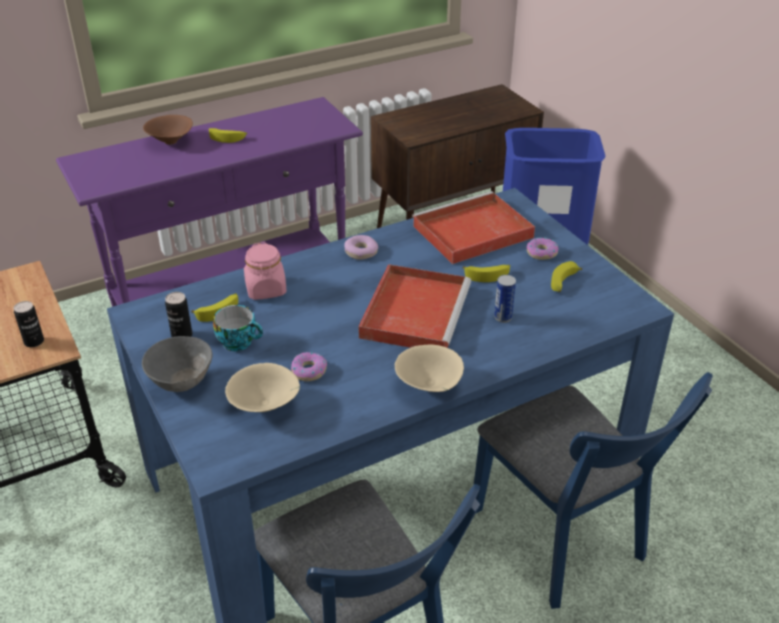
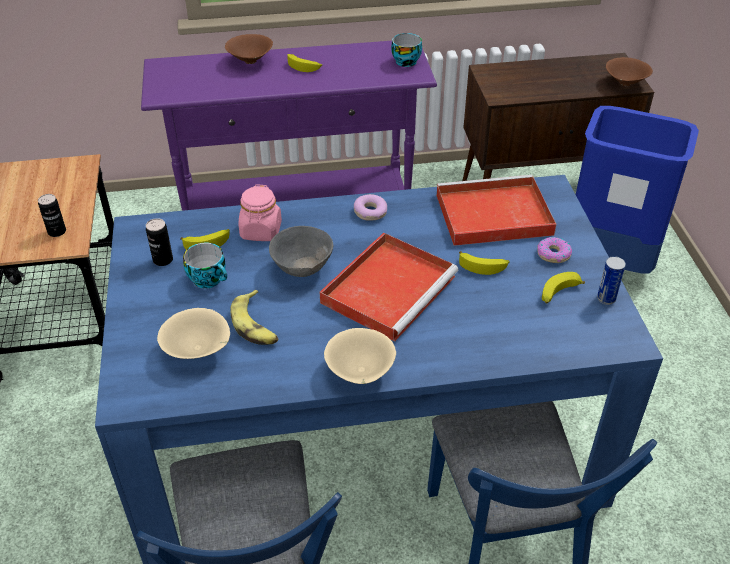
camera: 20 degrees right, 5 degrees up
(182, 383) = (138, 308): grey bowl -> grey bowl (302, 269)
(308, 371) = (256, 325): donut -> banana
(324, 117) = (406, 61): none -> cup
(503, 317) = (474, 317): can -> can (606, 298)
(516, 109) = (624, 84): none -> brown bowl

